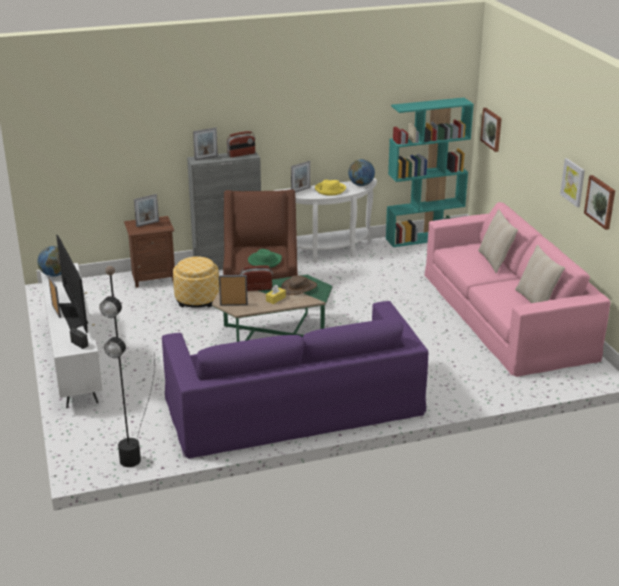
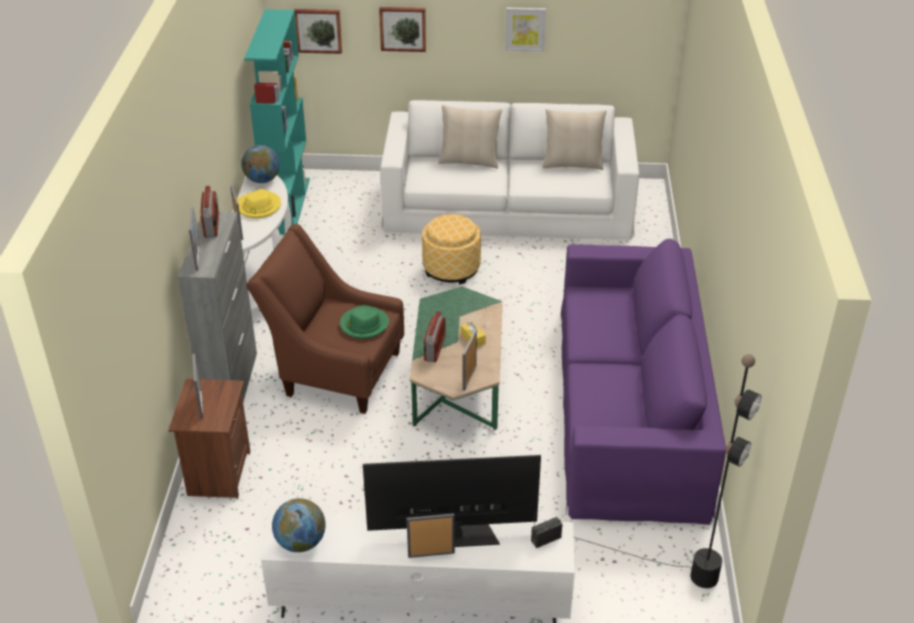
camera: 70 degrees left, 10 degrees up
(197, 299) = (319, 438): ottoman -> ottoman (451, 268)
(299, 288) = (453, 313): brown hat -> none
(507, 314) = (508, 205): pink sofa -> white sofa
(600, 202) = (584, 30): picture -> picture (403, 28)

